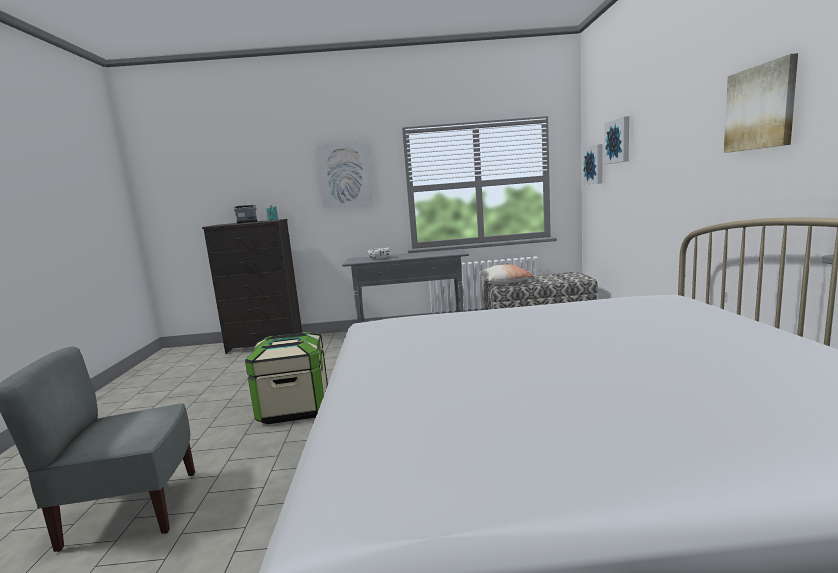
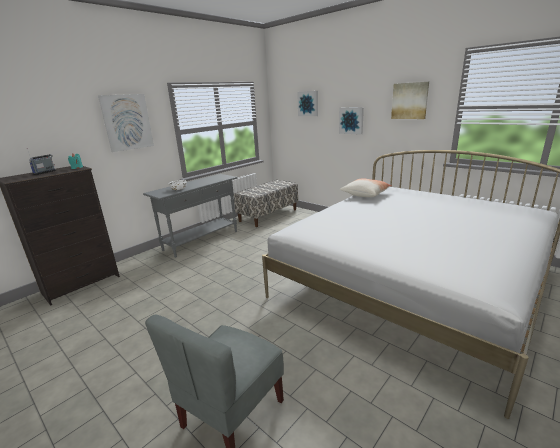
camera: 45 degrees left, 10 degrees up
(294, 408) = (212, 309): storage box -> none
(506, 283) = (253, 192): pillow -> pillow (365, 194)
(594, 165) = (284, 115): picture -> picture (351, 120)

